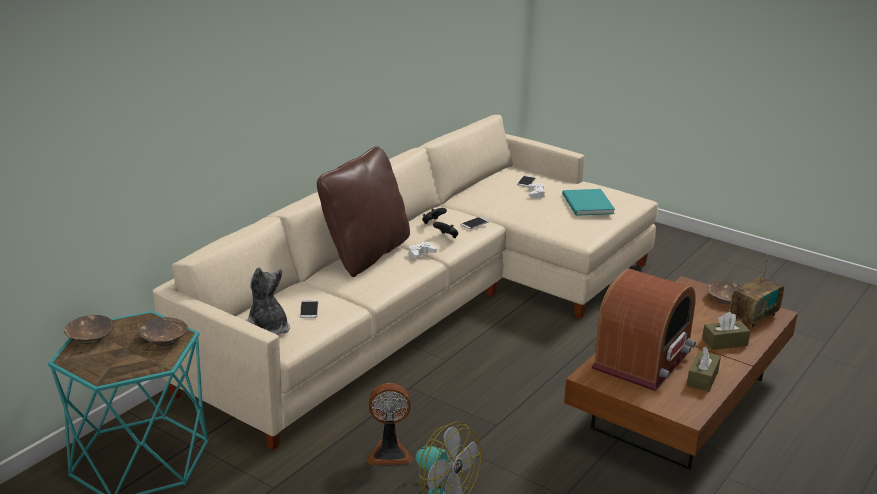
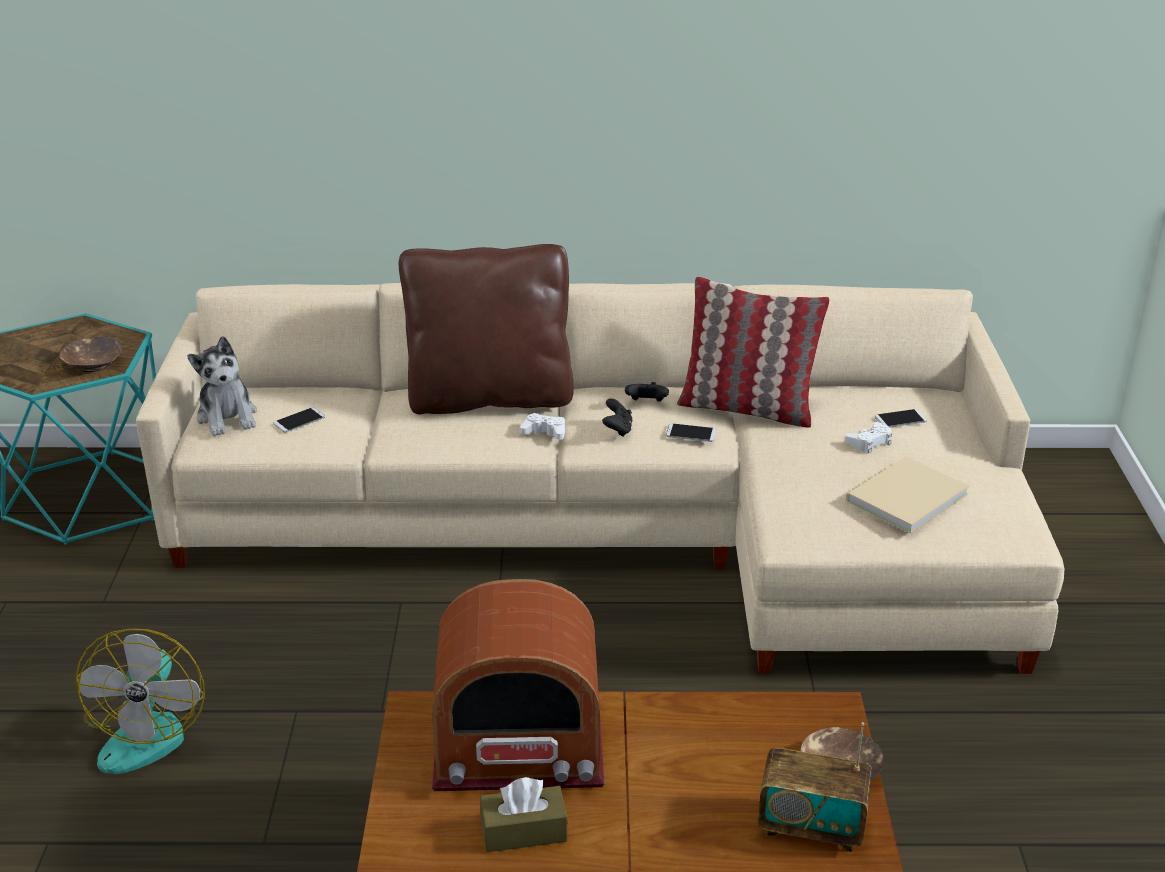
camera: 55 degrees right, 5 degrees up
(89, 337) = (63, 328): brown bowl -> none
(267, 329) = (228, 417): plush toy -> plush toy turned 135 degrees clockwise
(389, 453) = (239, 651): fan -> none
(468, 205) = (747, 408): none -> pillow
(586, 205) = (902, 497): turquoise book -> beige book
(724, 342) = (676, 819): brown tissue box -> none

